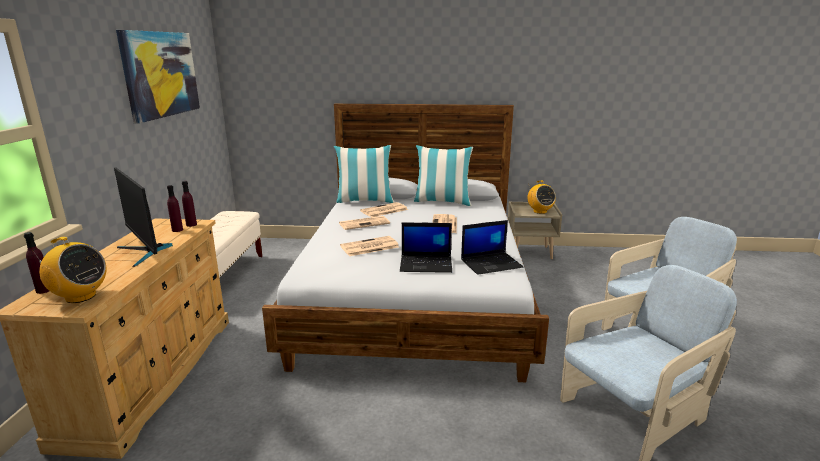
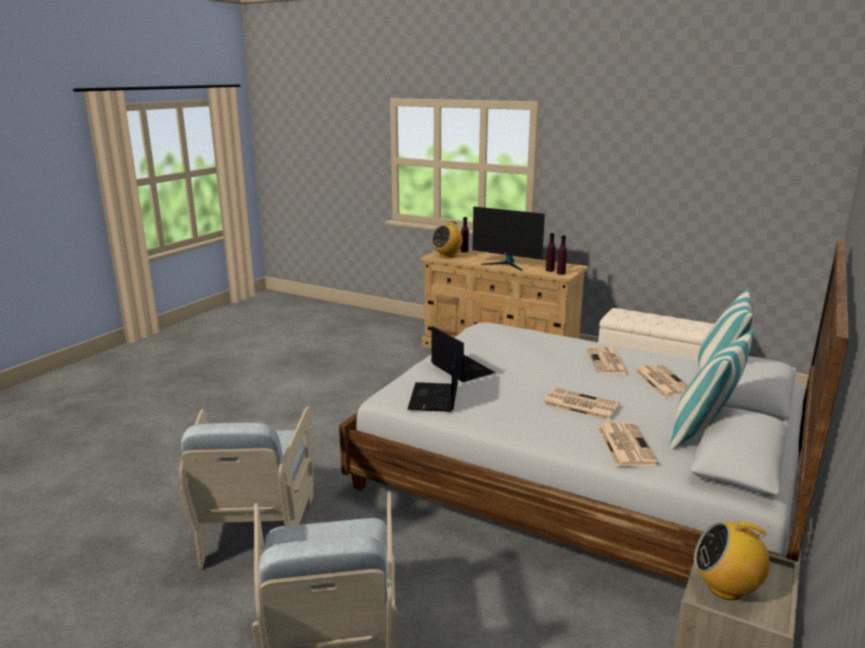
camera: 115 degrees right, 0 degrees up
(146, 252) = (507, 264): monitor -> monitor turned 135 degrees counterclockwise
(161, 74) = (698, 152): picture -> none
(369, 247) = (522, 350): newspaper -> newspaper (625, 444)
(426, 264) = (461, 368): laptop -> laptop turned 120 degrees clockwise

